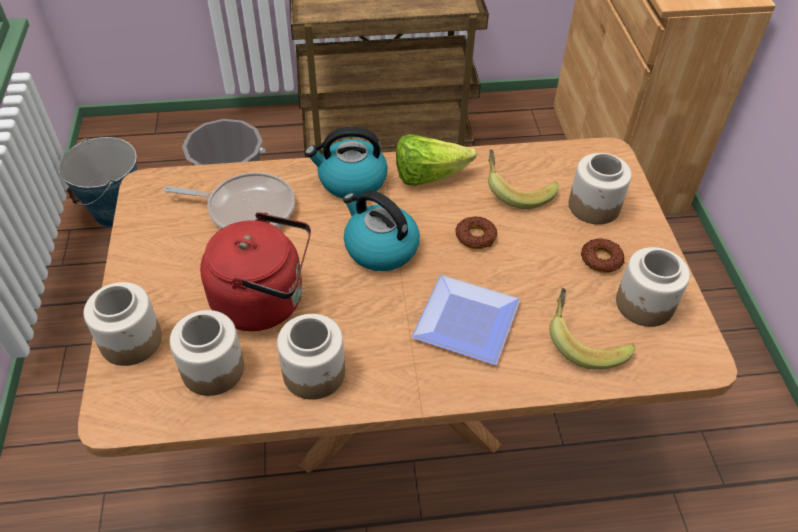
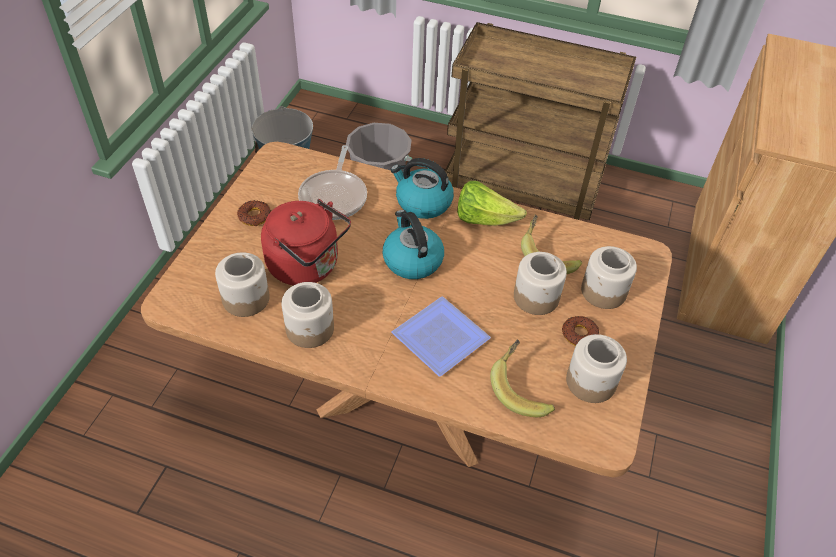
camera: 25 degrees right, 0 degrees up
(132, 340) = (206, 258): jar -> jar (536, 297)
(246, 209) = (334, 196): frying pan -> frying pan turned 60 degrees clockwise
(476, 236) = (490, 279): donut -> donut (254, 216)

